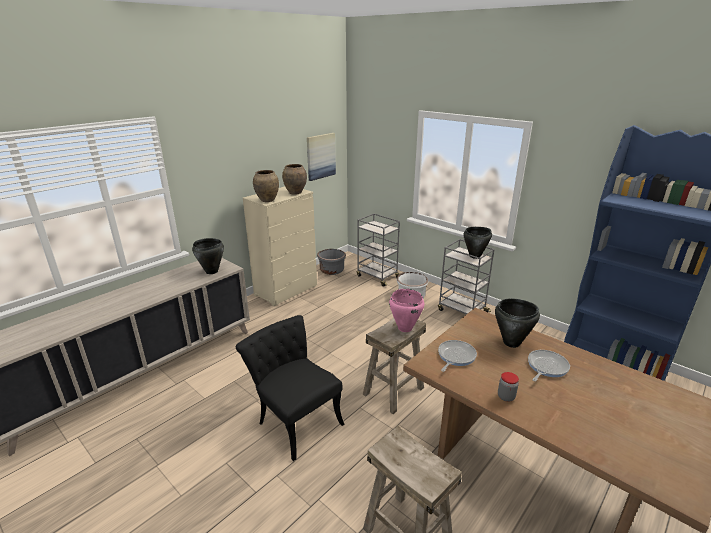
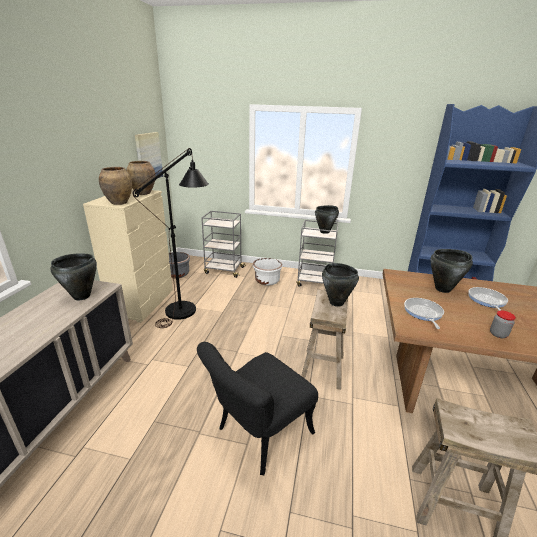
camera: 30 degrees left, 0 degrees up
(295, 419) = (257, 436): black chair -> black chair turned 60 degrees counterclockwise
(318, 302) = (186, 306): none -> black floor lamp
(404, 328) = (336, 303): pink cooking pot -> black cooking pot

